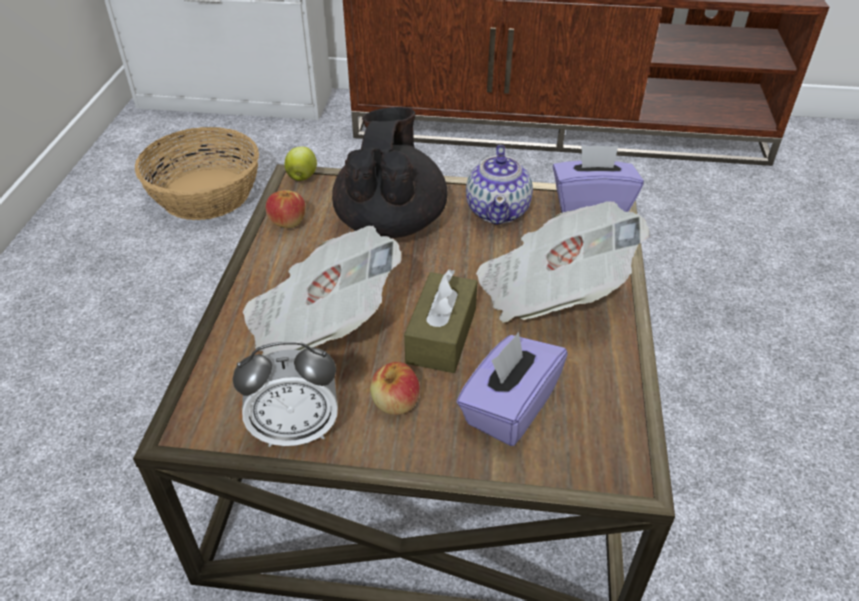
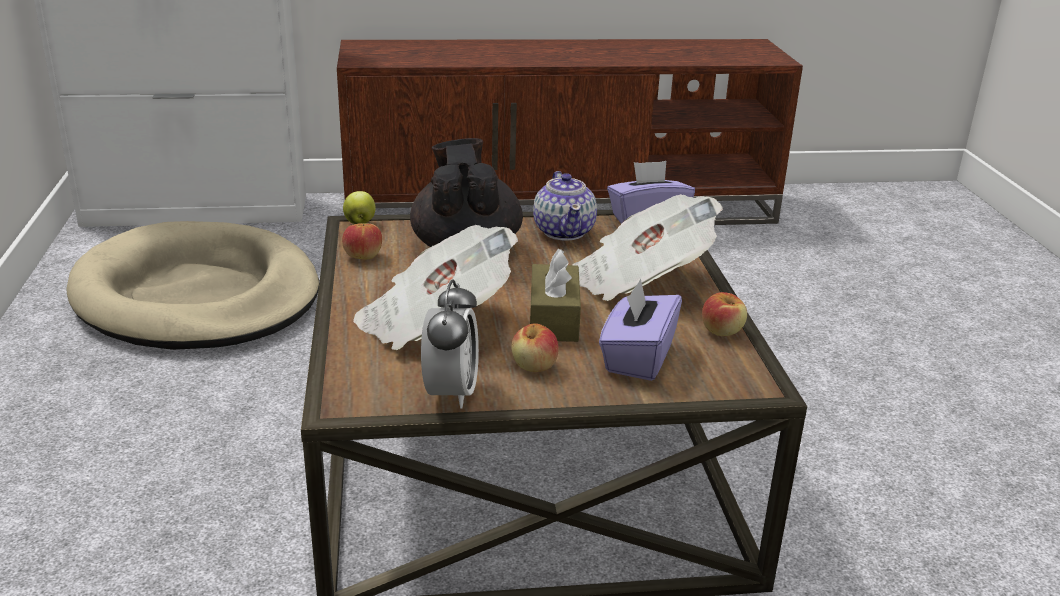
camera: 15 degrees left, 15 degrees down
(206, 194) = (198, 296): basket -> beige dog bed
(296, 430) = (451, 393): alarm clock -> alarm clock turned 60 degrees counterclockwise
(616, 380) = (722, 330): none -> apple

